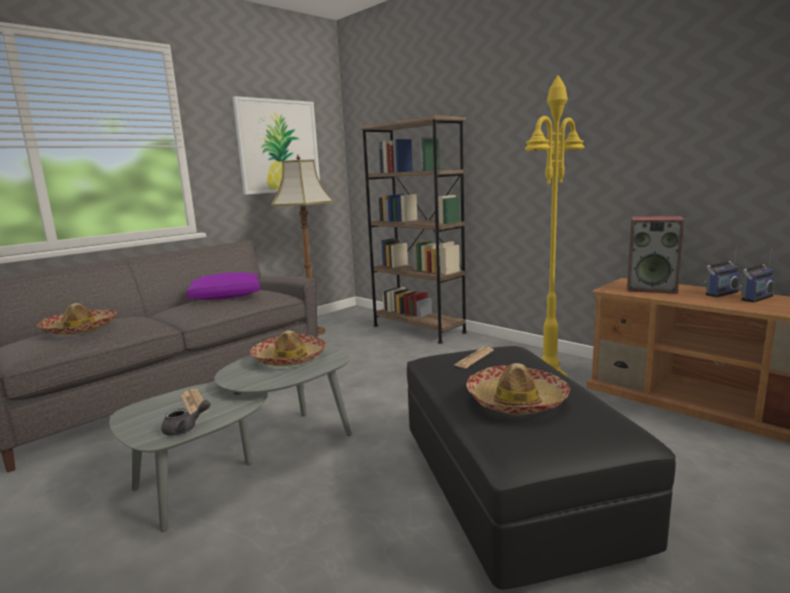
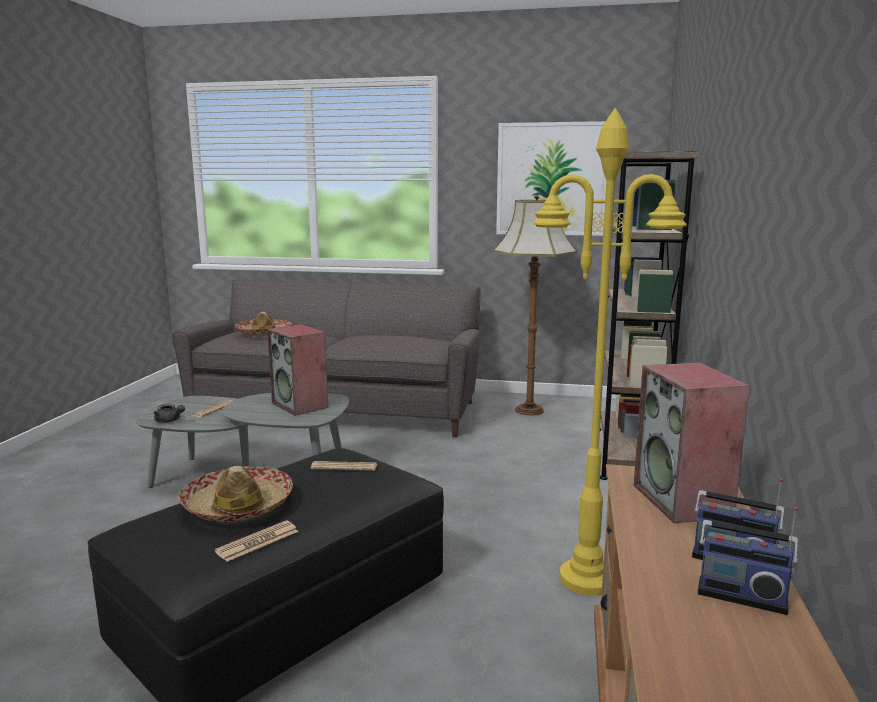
camera: 55 degrees right, 0 degrees up
(225, 296) = (390, 338): purple pillow -> none
(290, 358) = (301, 405): hat -> speaker
(588, 401) = (257, 542): none -> newspaper

